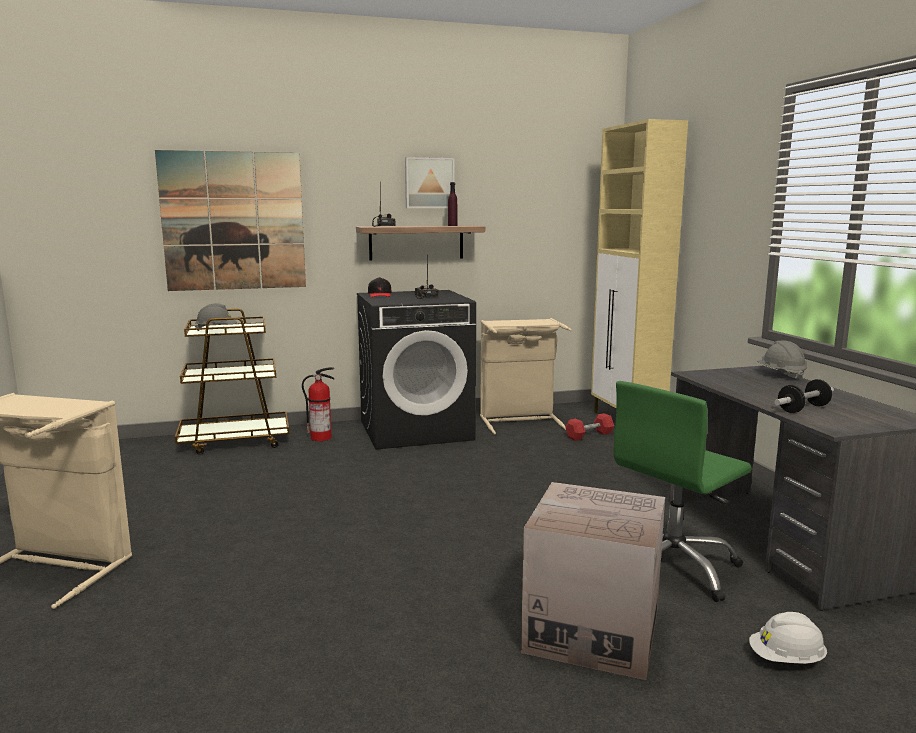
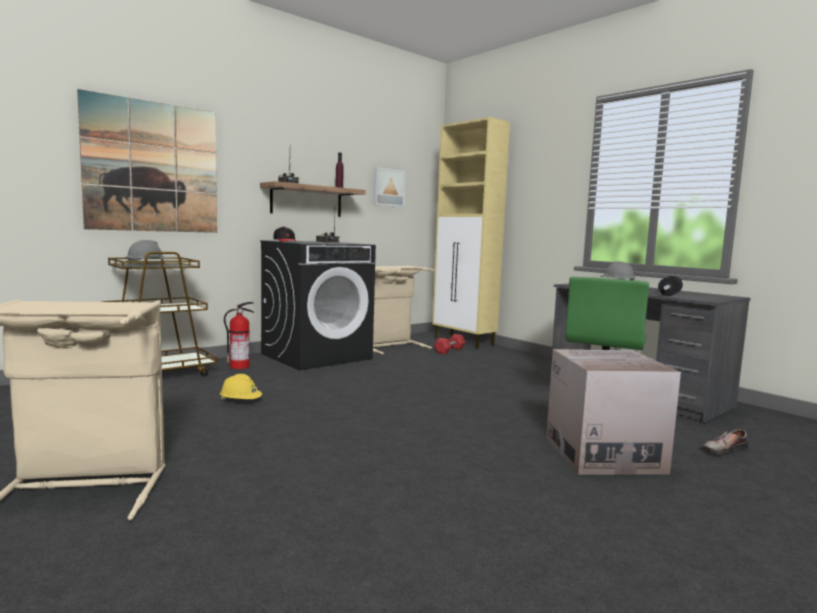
camera: 25 degrees left, 5 degrees down
(273, 487) = (240, 402): none -> yellow hard hat
(429, 183) = (317, 153): picture -> picture (388, 187)
(786, 660) = (723, 449): white hard hat -> shoe

